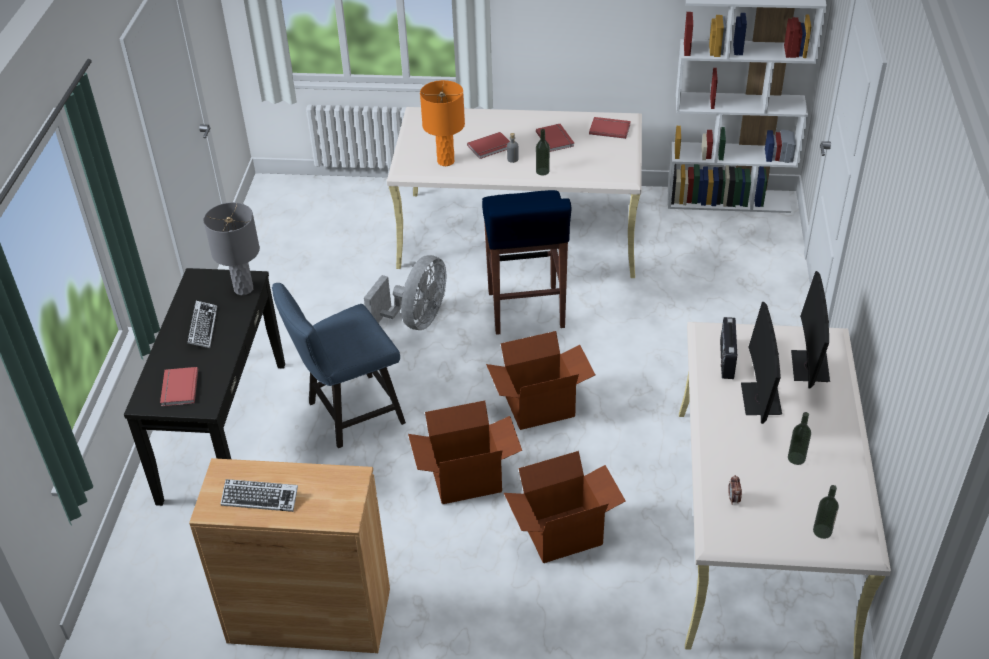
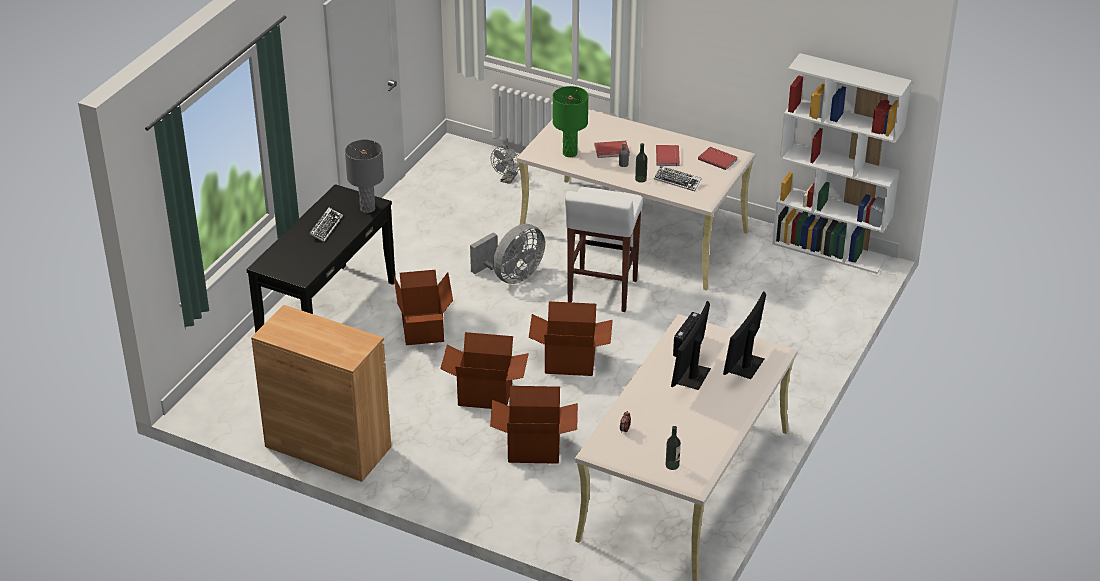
camera: 20 degrees right, 5 degrees down
(178, 388) = (289, 262): red book -> none
(260, 498) = (302, 335): keyboard -> keyboard (677, 181)
(349, 414) = (424, 329): blue chair -> cardboard box
(350, 209) = (507, 180): none -> grey fan
(445, 161) = (569, 153): orange table lamp -> green table lamp
(526, 311) = (602, 292): blue stool -> white stool
(796, 458) = (688, 419): bottle -> none

